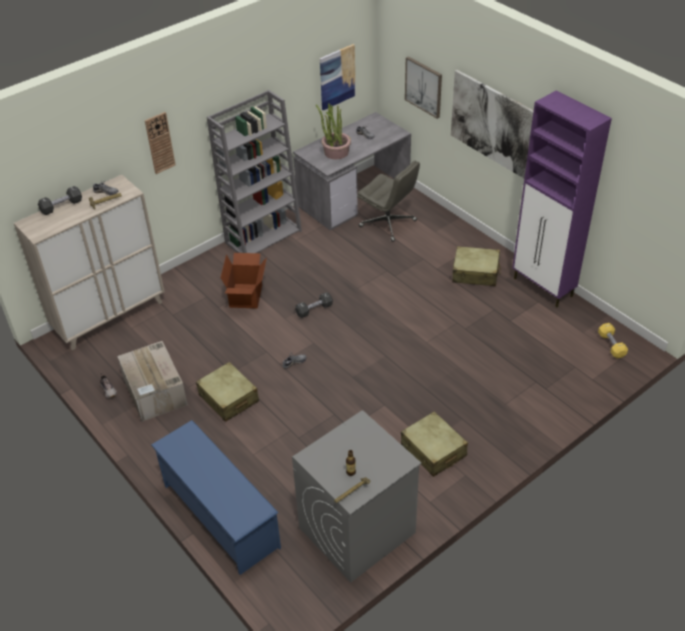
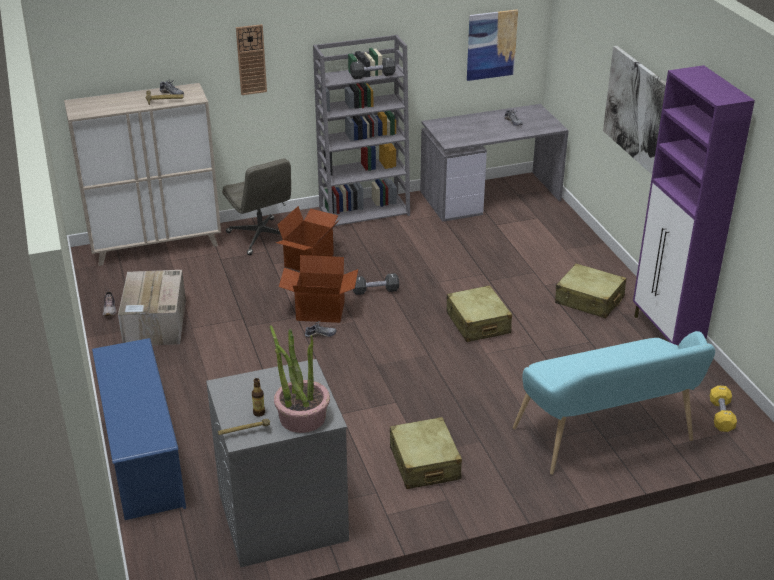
camera: 20 degrees right, 10 degrees down
(61, 206) = (119, 96): black dumbbell -> black dumbbell (372, 76)
(228, 398) = (227, 349): beige suitcase -> beige suitcase (478, 323)
(282, 341) = (320, 311): none -> cardboard box
(336, 152) = (469, 130): potted plant -> potted plant (302, 417)
(388, 224) = (514, 230): grey office chair -> grey office chair (261, 237)
(424, 87) = (586, 70): picture -> none
(547, 388) = (608, 439): none -> turquoise bench

